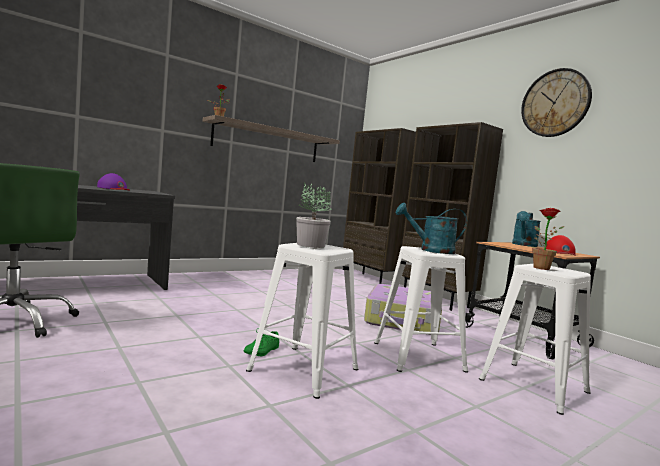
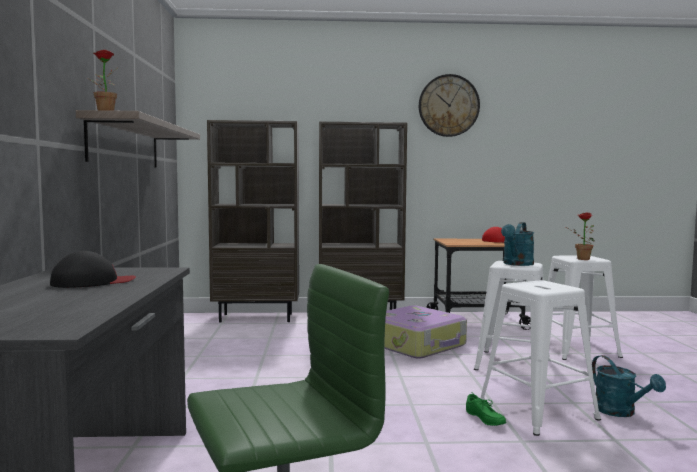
camera: 55 degrees left, 0 degrees up
(114, 189) = (92, 282): purple cap -> black cap
(310, 245) = (537, 286): potted plant -> none
(524, 245) = (457, 240): turquoise watering can -> turquoise watering can (620, 412)

